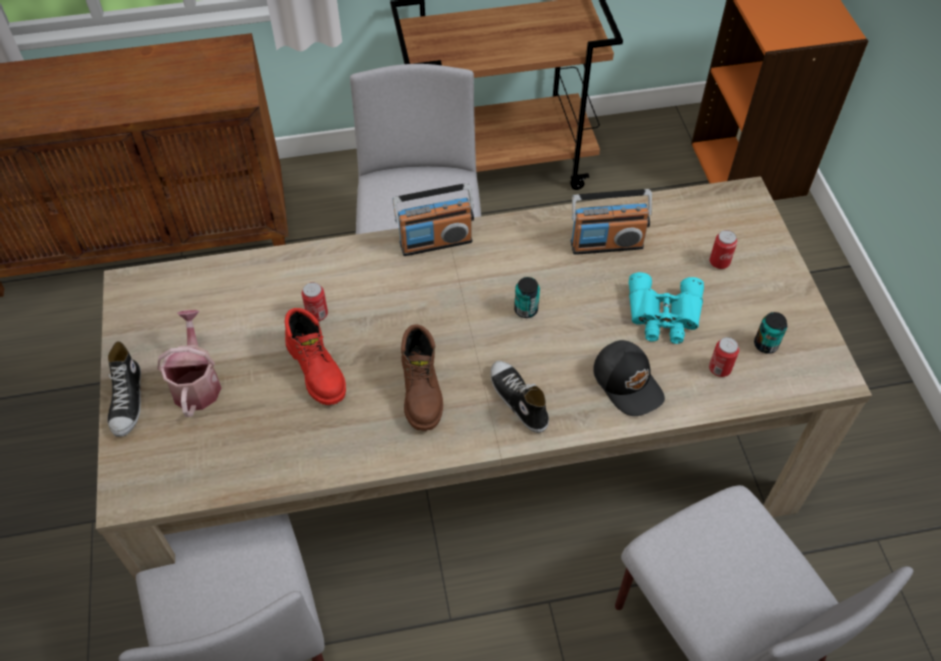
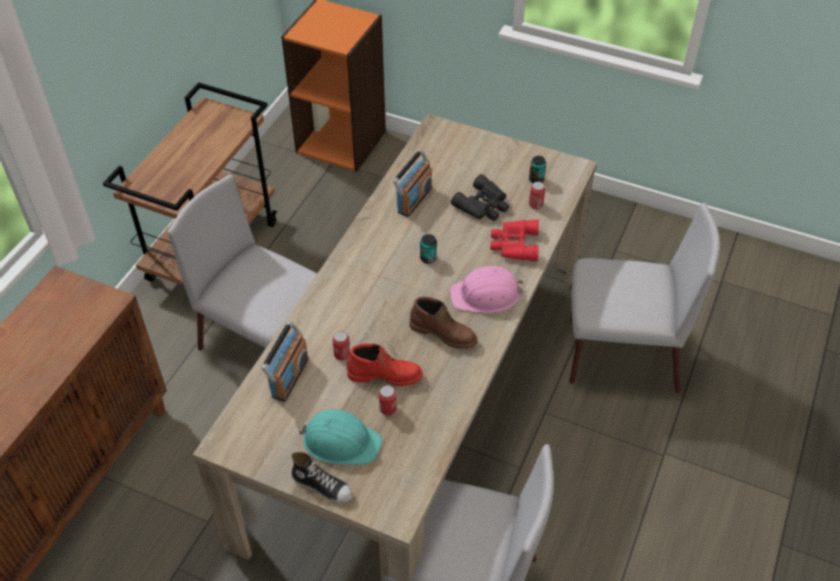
camera: 55 degrees left, 5 degrees down
(196, 383) = (341, 441): watering can -> turquoise hard hat
(435, 242) = (339, 271): radio -> radio (289, 377)
(517, 400) = (486, 295): shoe -> pink hard hat
(628, 382) = (514, 244): black cap -> red binoculars
(664, 315) = (484, 205): turquoise binoculars -> black binoculars
(719, 262) = (469, 164): can -> can (388, 409)

